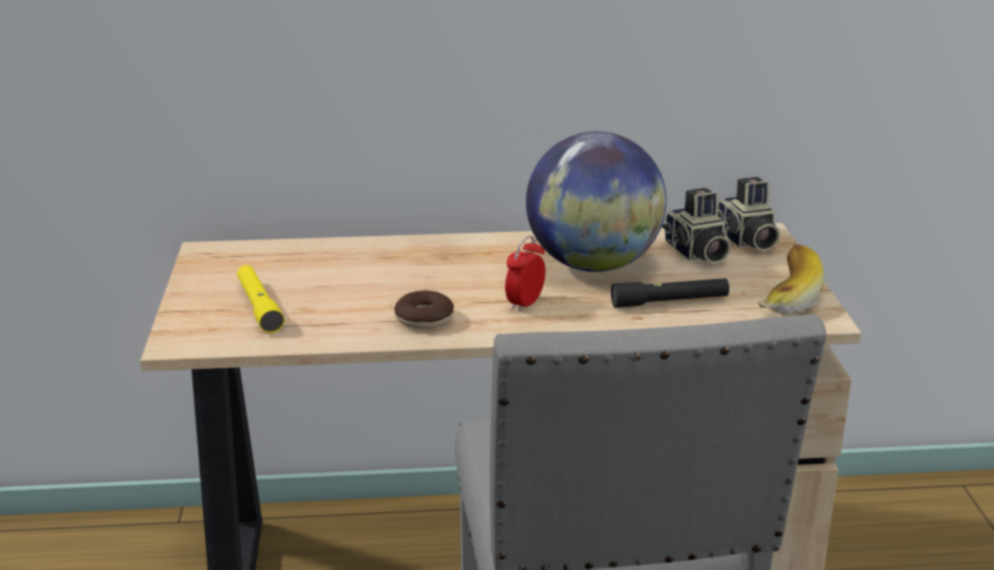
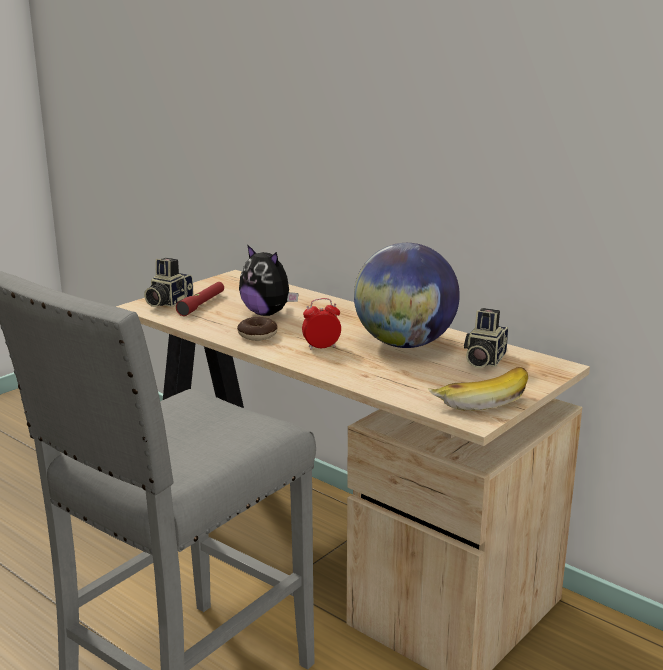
camera: 45 degrees right, 5 degrees down
(259, 307) = (202, 304): yellow flashlight -> red flashlight
(369, 286) = (267, 313): none -> plush toy
(670, 302) = (402, 376): black flashlight -> none
(746, 241) = (535, 366): camera -> camera (167, 302)

